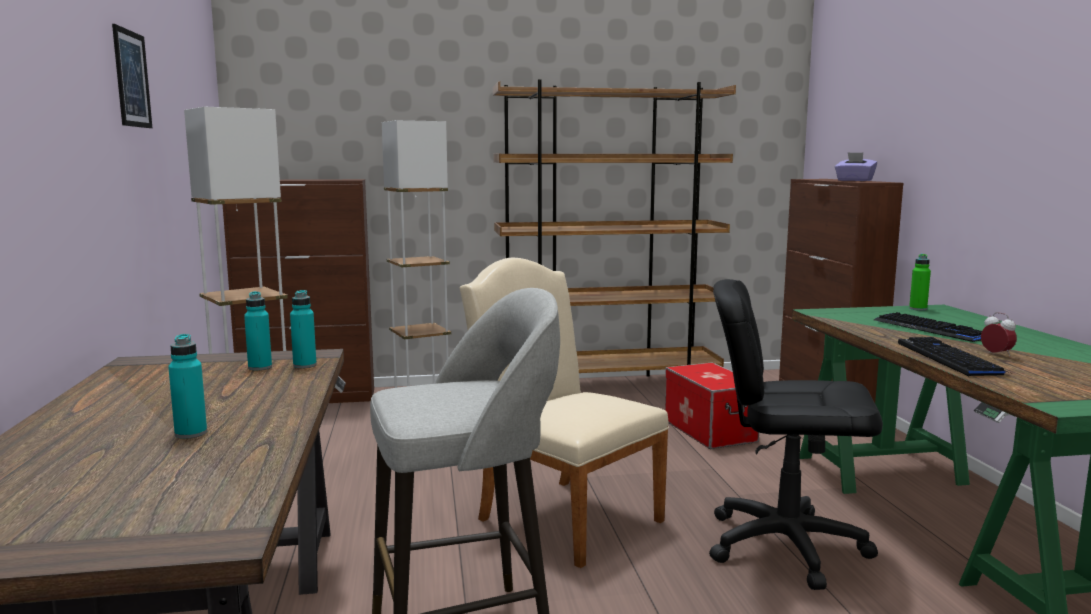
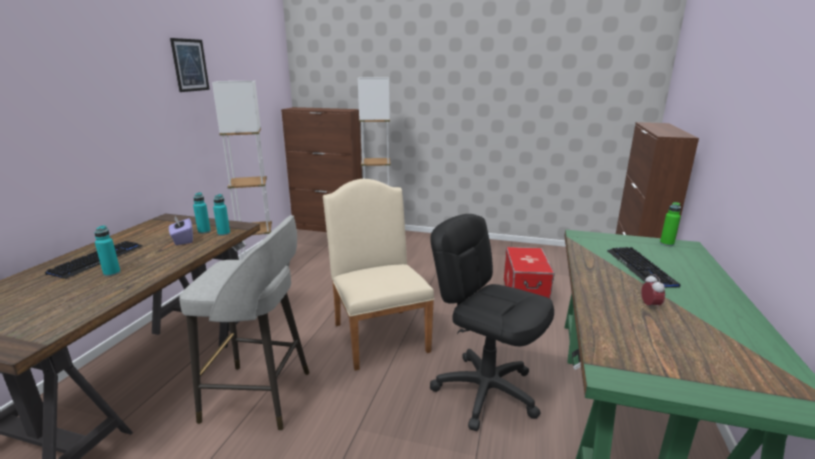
camera: 25 degrees right, 10 degrees up
(608, 385) = (494, 247): brown bookcase -> none
(854, 180) = (669, 131): purple tissue box -> purple tissue box (182, 240)
(949, 358) = (602, 302): keyboard -> keyboard (97, 260)

